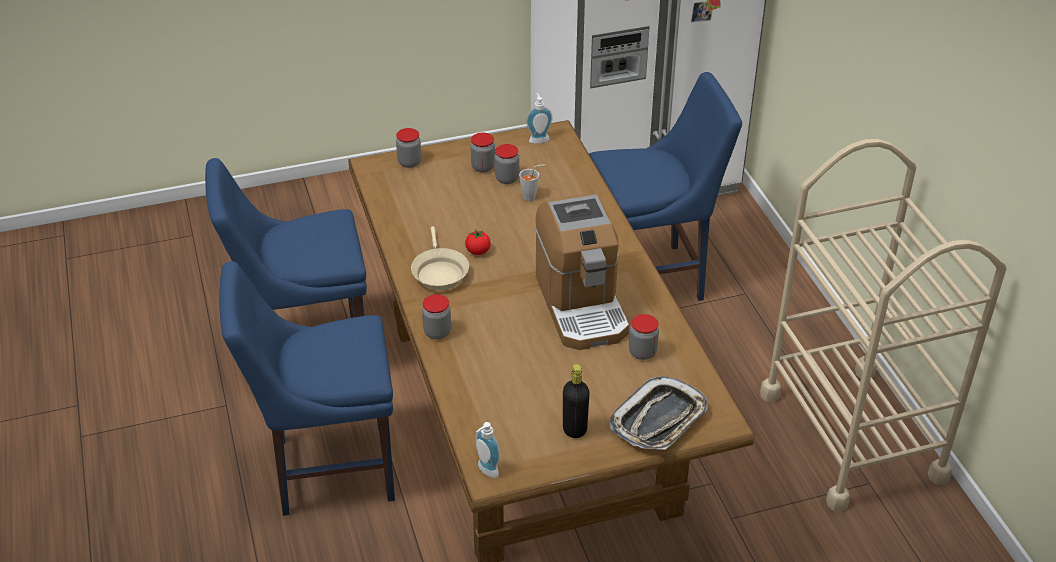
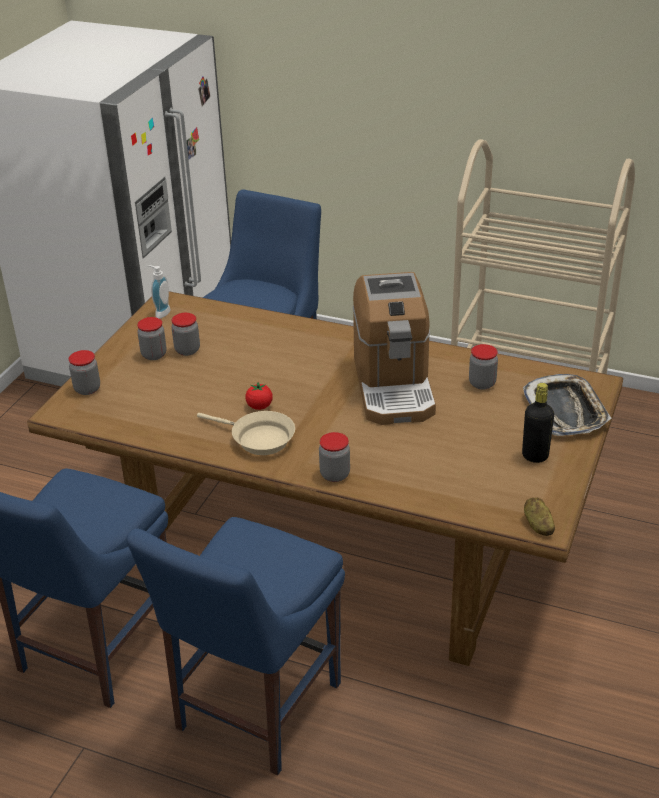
camera: 50 degrees left, 5 degrees down
(485, 471) = (538, 525): soap dispenser -> potato
(532, 197) = (229, 349): grey cup -> none
(581, 305) = (393, 386): coffee machine -> coffee machine turned 60 degrees clockwise

